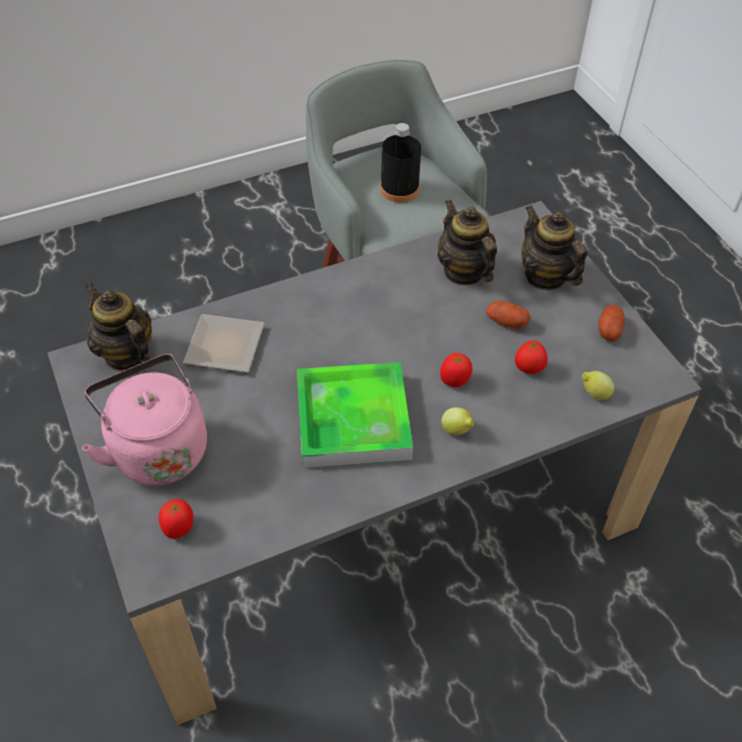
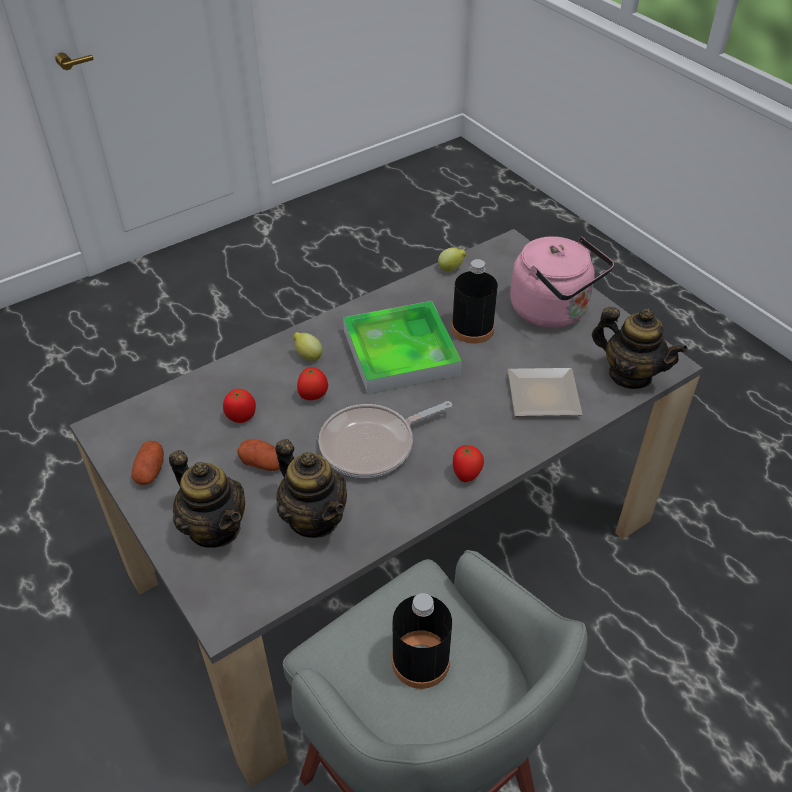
camera: 170 degrees right, 5 degrees down
(179, 528) = (506, 269): tomato -> tomato (466, 475)
(262, 438) = (472, 329): none -> black bottle
(404, 323) = (372, 445): none -> frying pan
(594, 394) = (178, 404): lemon -> lemon (451, 269)

